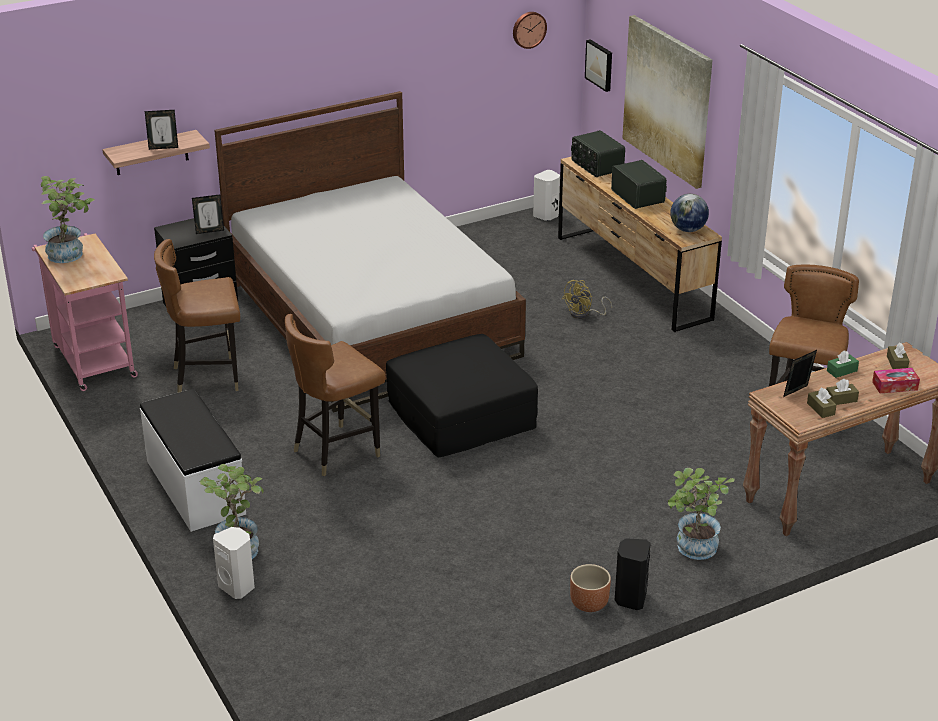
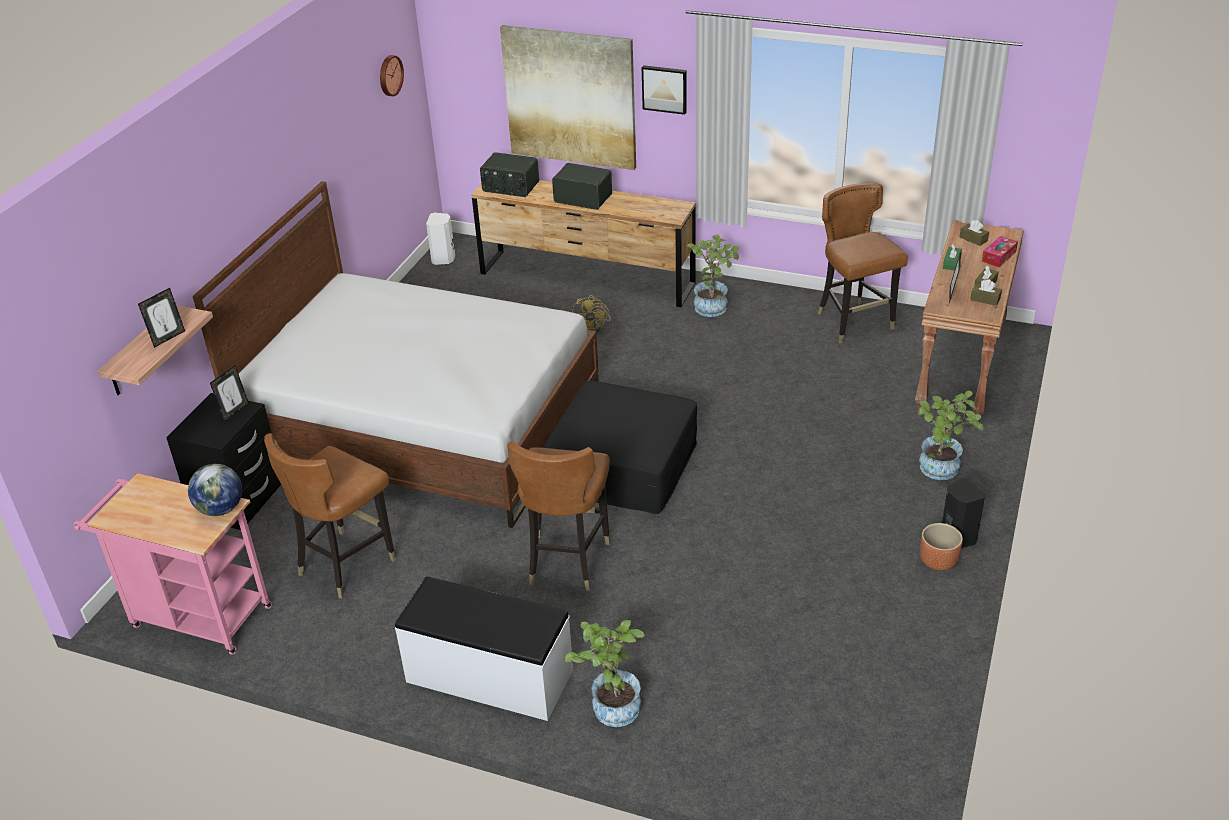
camera: 40 degrees left, 5 degrees up
(71, 254) = (144, 509): potted plant -> potted plant (713, 305)
(238, 587) = (665, 742): white speaker -> none
(600, 65) = (456, 90): picture -> picture (665, 89)
(687, 230) = (663, 208): globe -> globe (220, 509)

